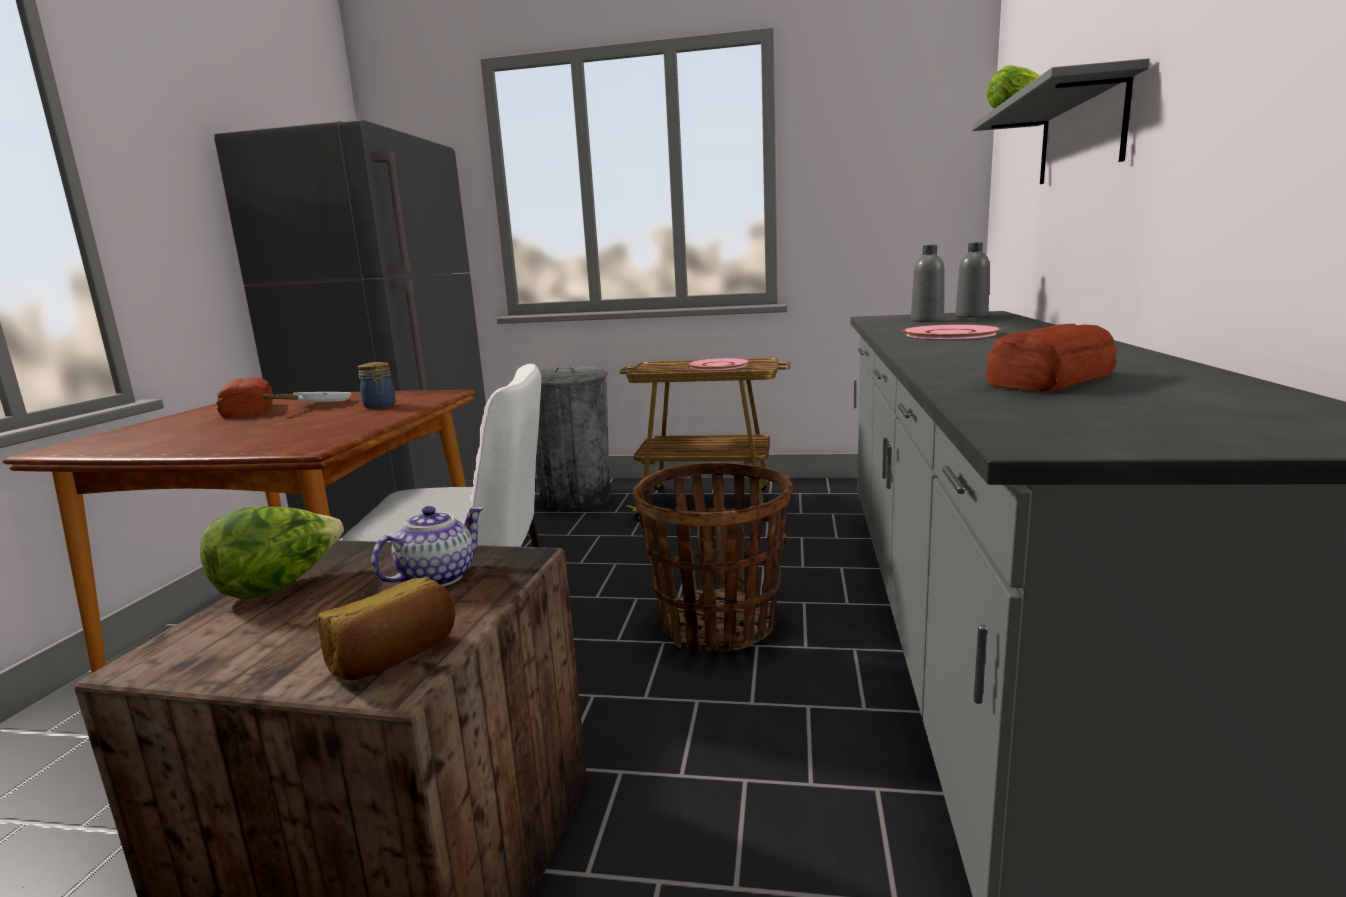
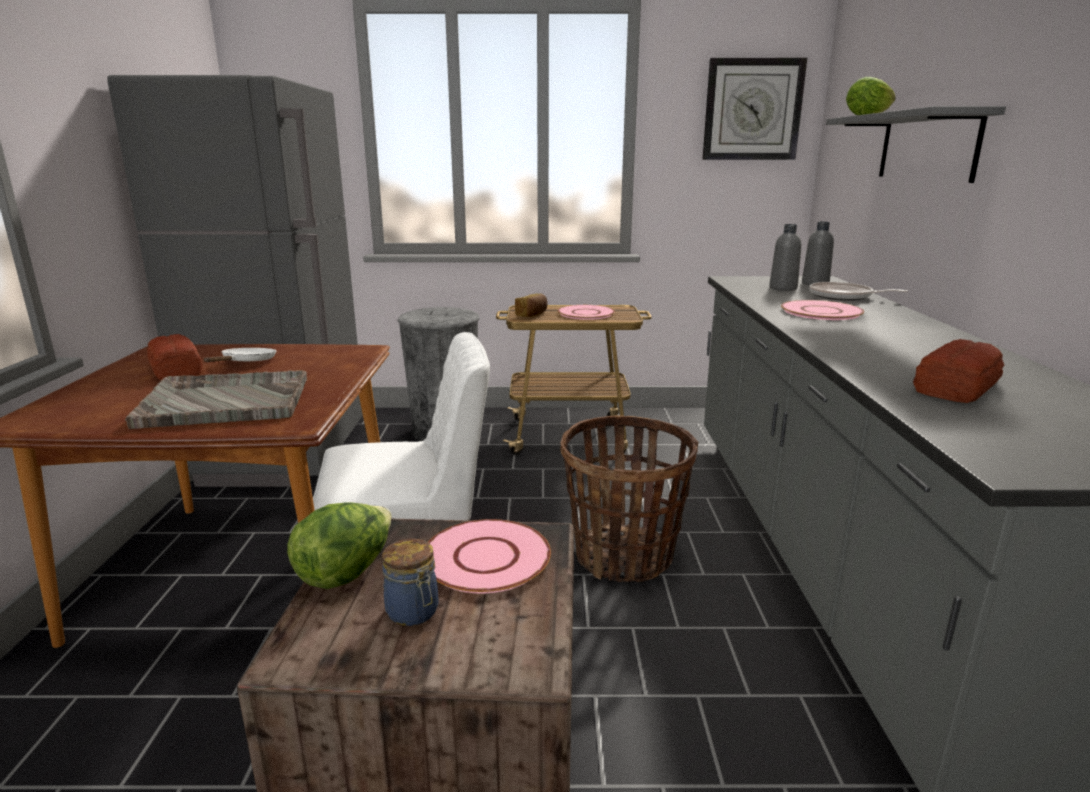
camera: 10 degrees left, 5 degrees up
(261, 432) = (224, 402): none -> grey tray
(380, 406) = (314, 367): jar -> jar (414, 613)
(395, 656) = (512, 642): bread -> bread (532, 315)
(437, 577) = (485, 558): teapot -> pink plate
(907, 135) = (752, 110): none -> wall clock
(994, 323) = (843, 296): none -> frying pan

